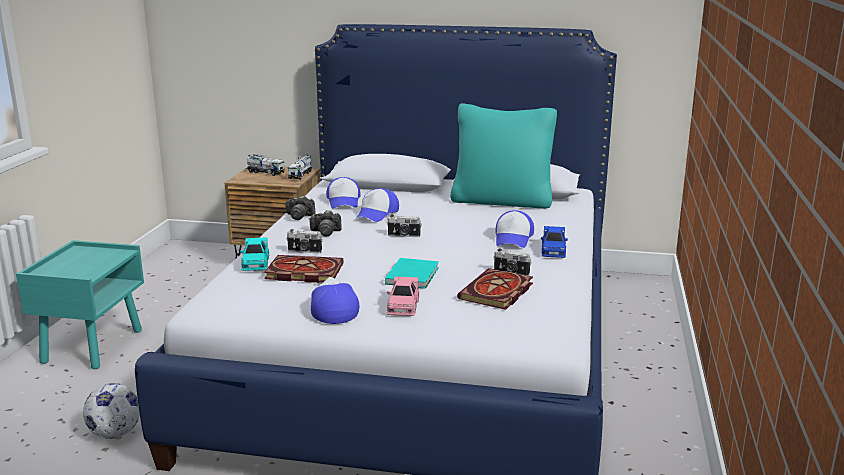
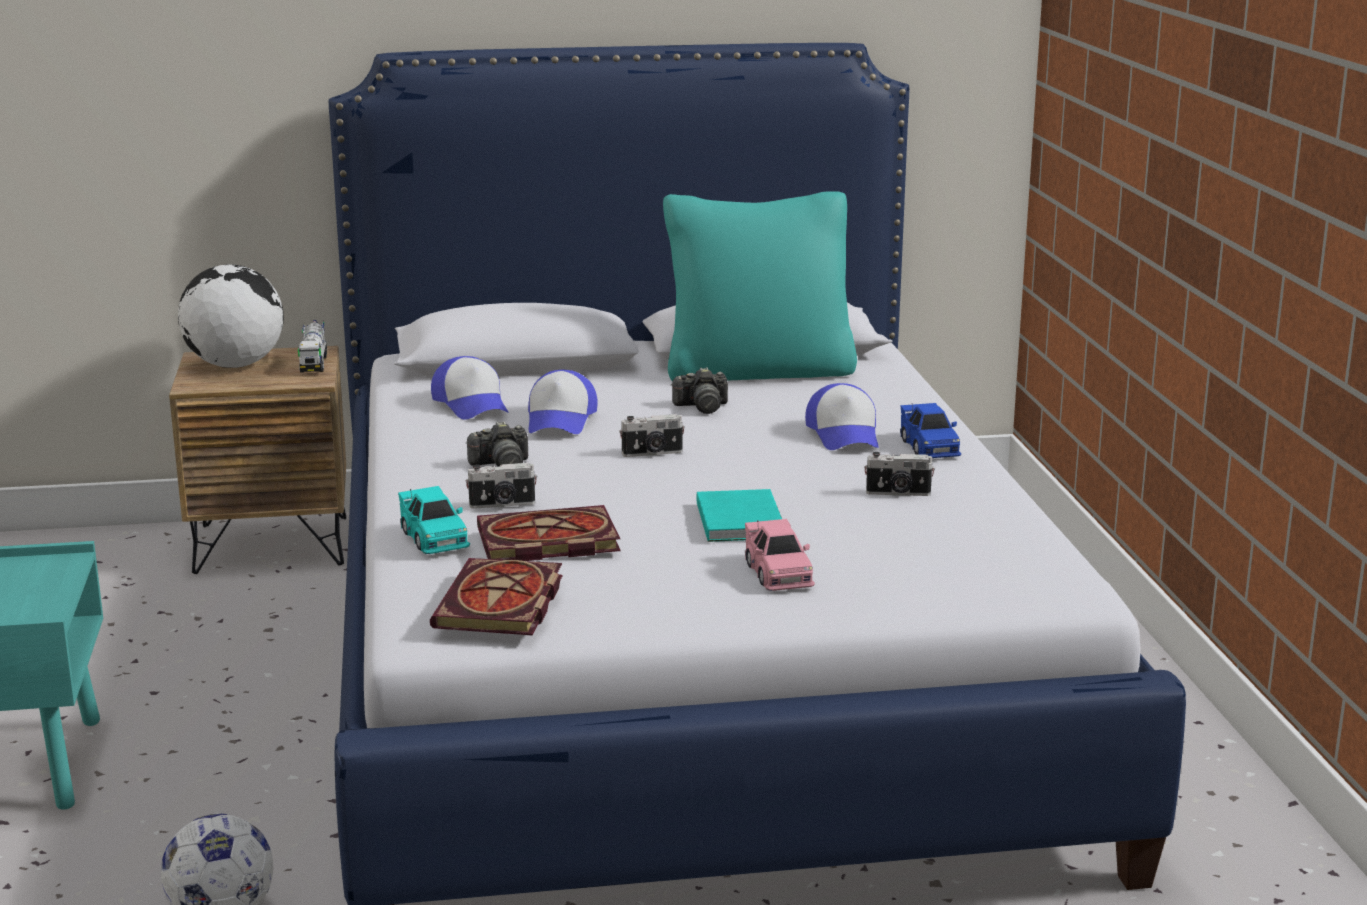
camera: 20 degrees left, 0 degrees up
(265, 172) = (234, 365): toy truck -> globe
(299, 216) = (416, 442): camera -> camera (702, 407)
(332, 308) = (663, 596): cap -> none
(497, 293) = (907, 529): book -> book (501, 605)

